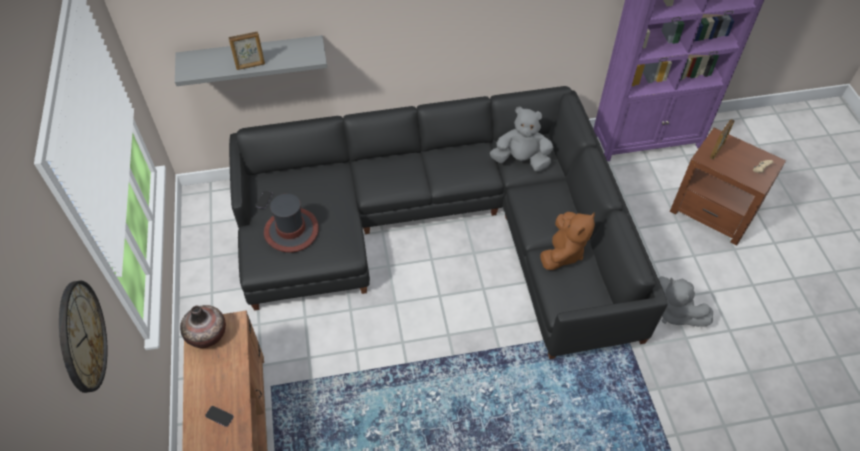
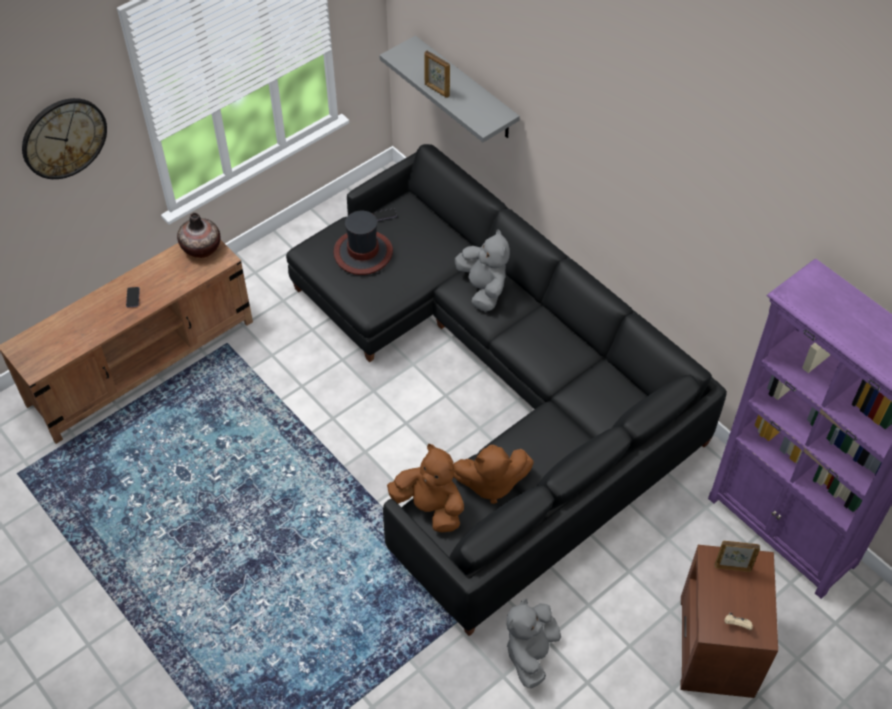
camera: 60 degrees right, 0 degrees up
(521, 160) = (593, 393): grey plush toy -> grey plush toy (483, 289)
(563, 299) = (430, 507): none -> brown plush toy

